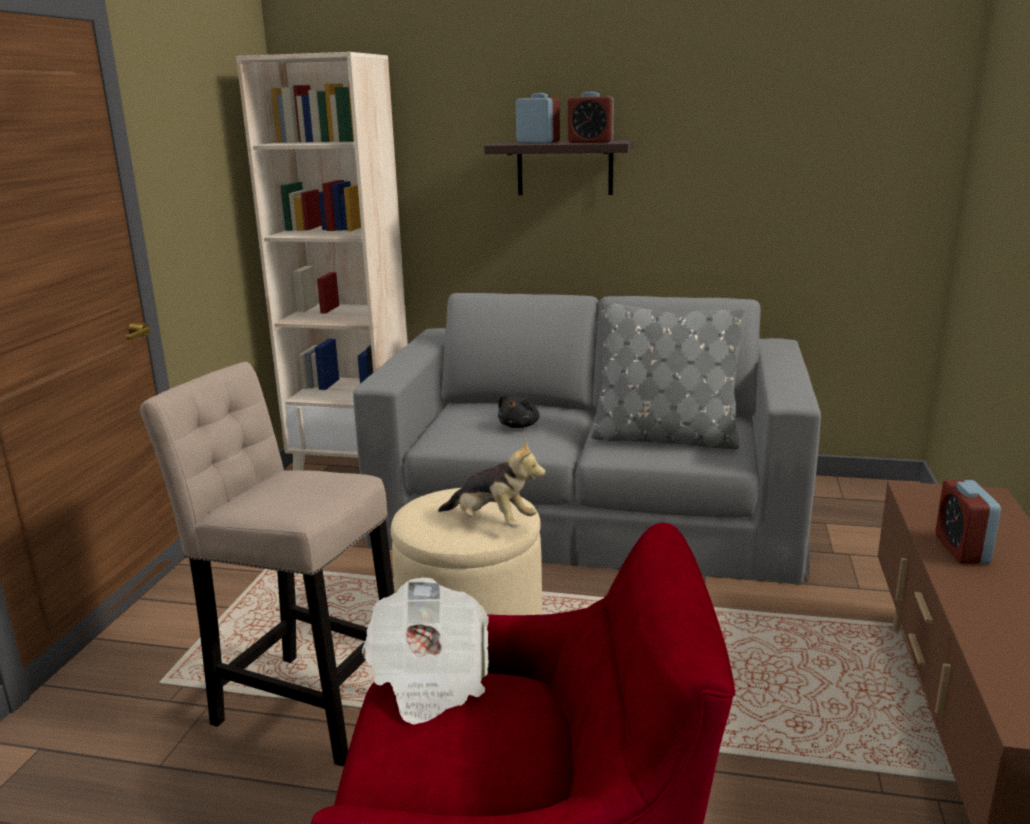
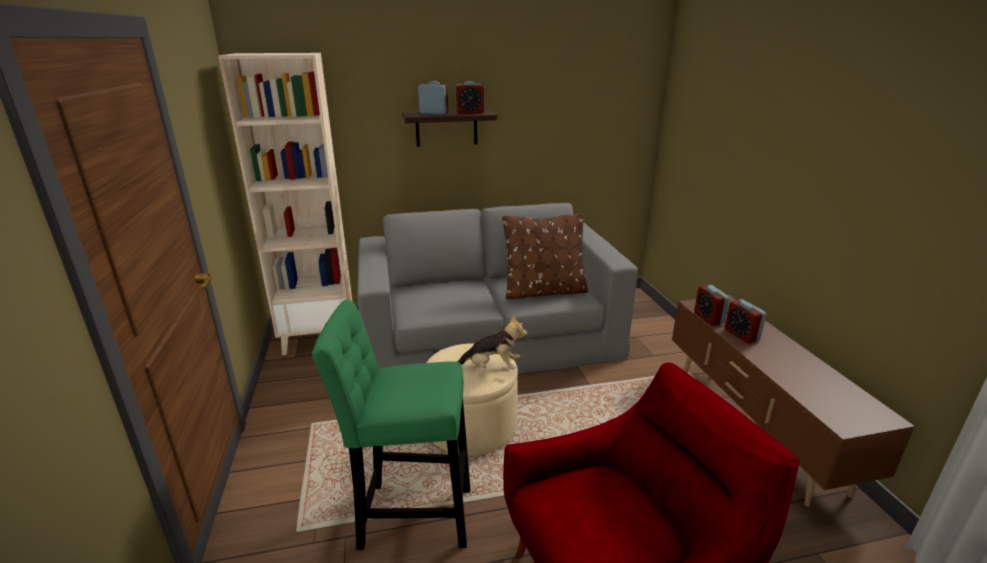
camera: 25 degrees left, 5 degrees up
(302, 704) = (409, 515): beige stool -> green stool
(429, 679) = (557, 486): newspaper -> none
(519, 425) = (456, 297): black plush toy -> none
(664, 438) = (544, 291): grey pillow -> brown pillow
(920, 514) = (708, 318): none -> alarm clock

